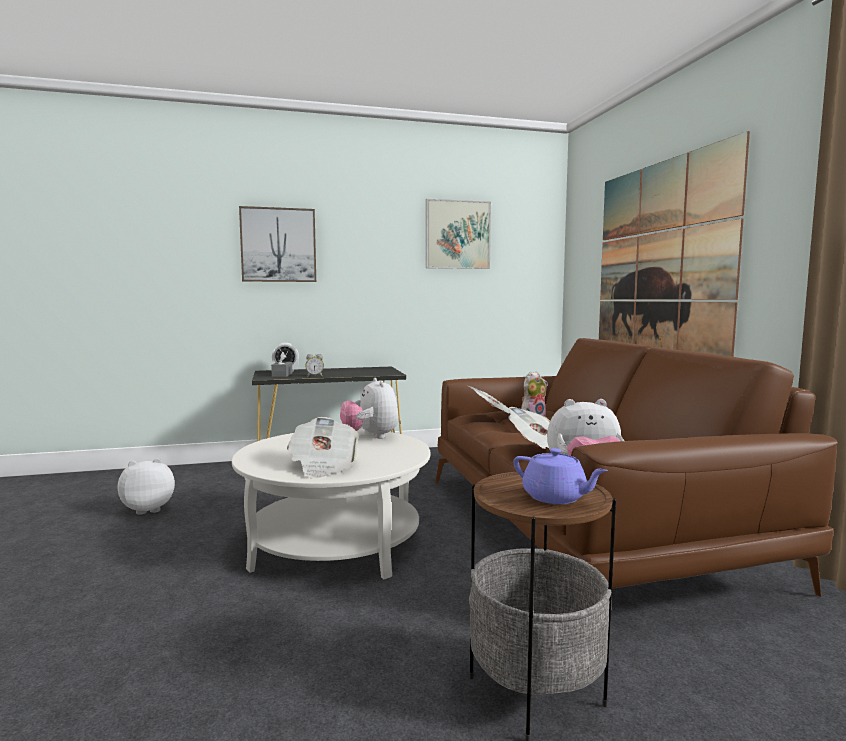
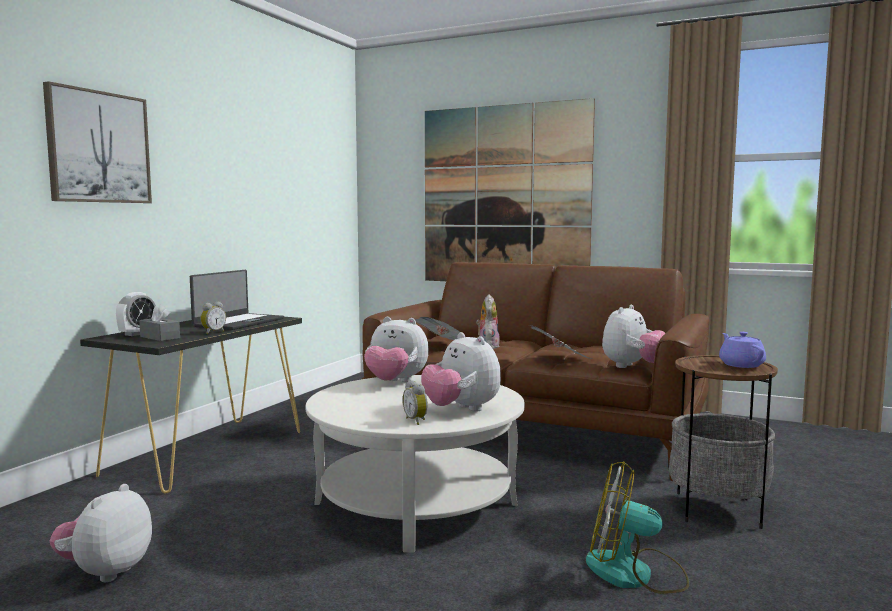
camera: 50 degrees left, 0 degrees up
(273, 464) = (417, 421): none -> alarm clock
(304, 681) = (634, 573): none -> fan
(323, 466) = (461, 409): newspaper -> plush toy
(358, 372) = (238, 322): none -> laptop
(457, 235) = (281, 149): picture -> none
(555, 497) = (741, 364): purple teapot -> purple teapot turned 90 degrees counterclockwise

